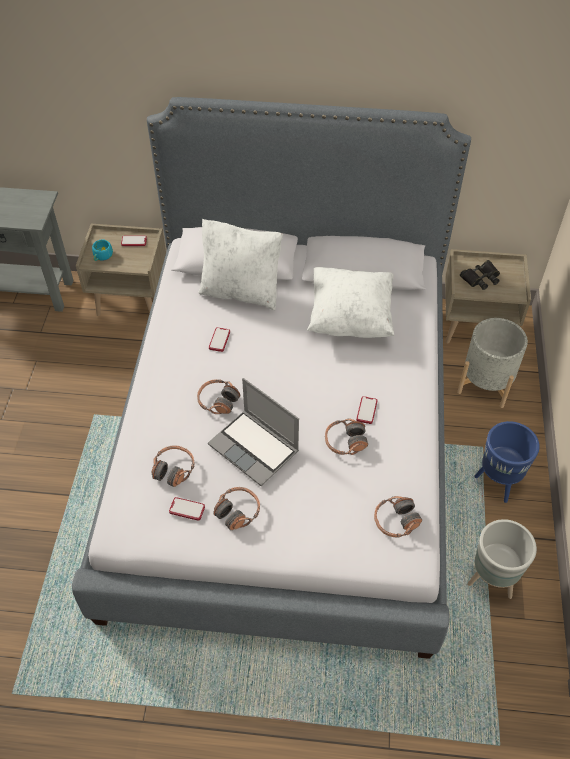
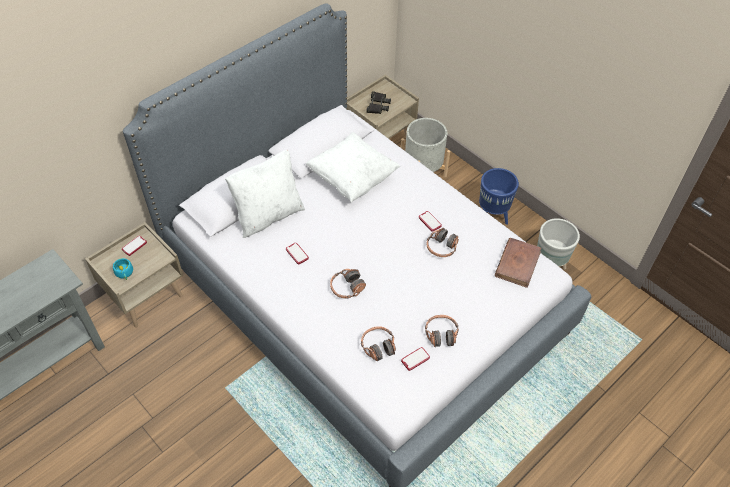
camera: 50 degrees left, 0 degrees up
(255, 448) = (404, 293): laptop -> none
(396, 521) = (517, 264): headphones -> brown book

